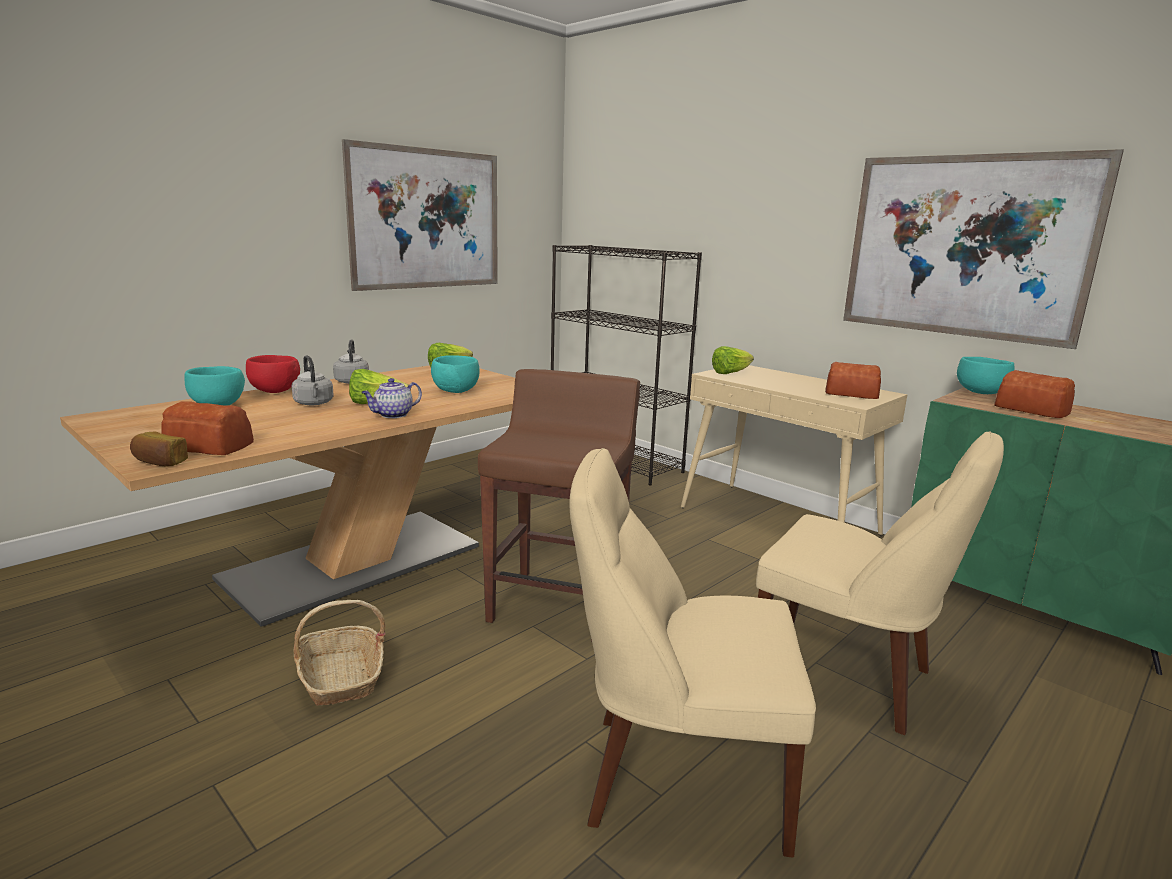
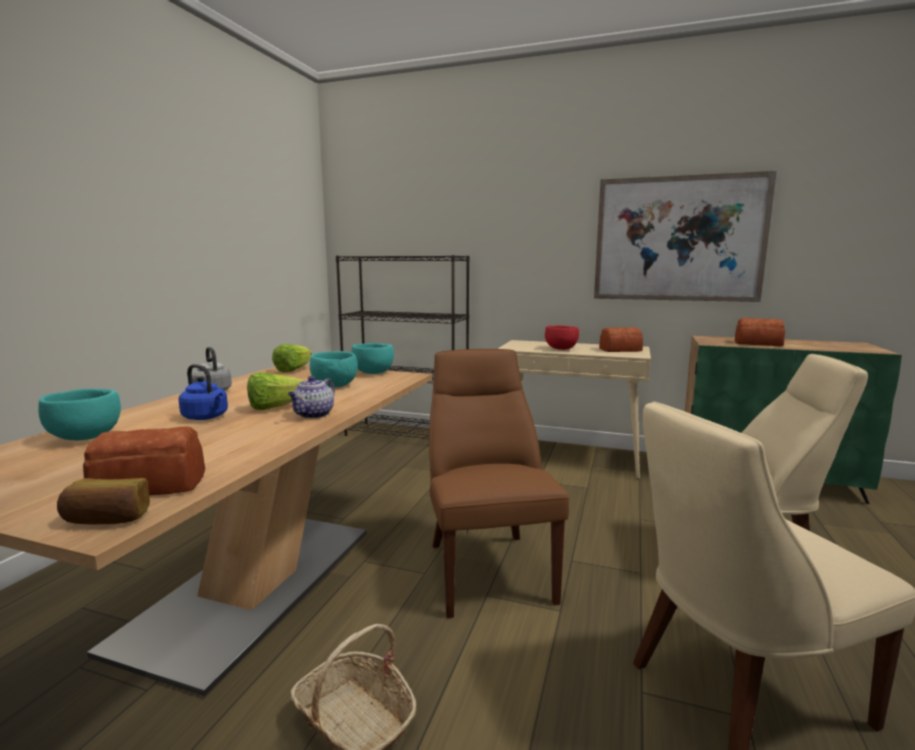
camera: 25 degrees left, 5 degrees down
(275, 392) = (137, 413): red bowl -> red bowl (561, 349)
(314, 403) = (206, 417): grey kettle -> blue kettle
(427, 219) = (225, 232): picture -> none
(558, 604) = (487, 567): brown stool -> brown chair
(730, 373) = (520, 346): lettuce -> none
(981, 393) = (710, 338): turquoise bowl -> turquoise bowl (373, 373)

